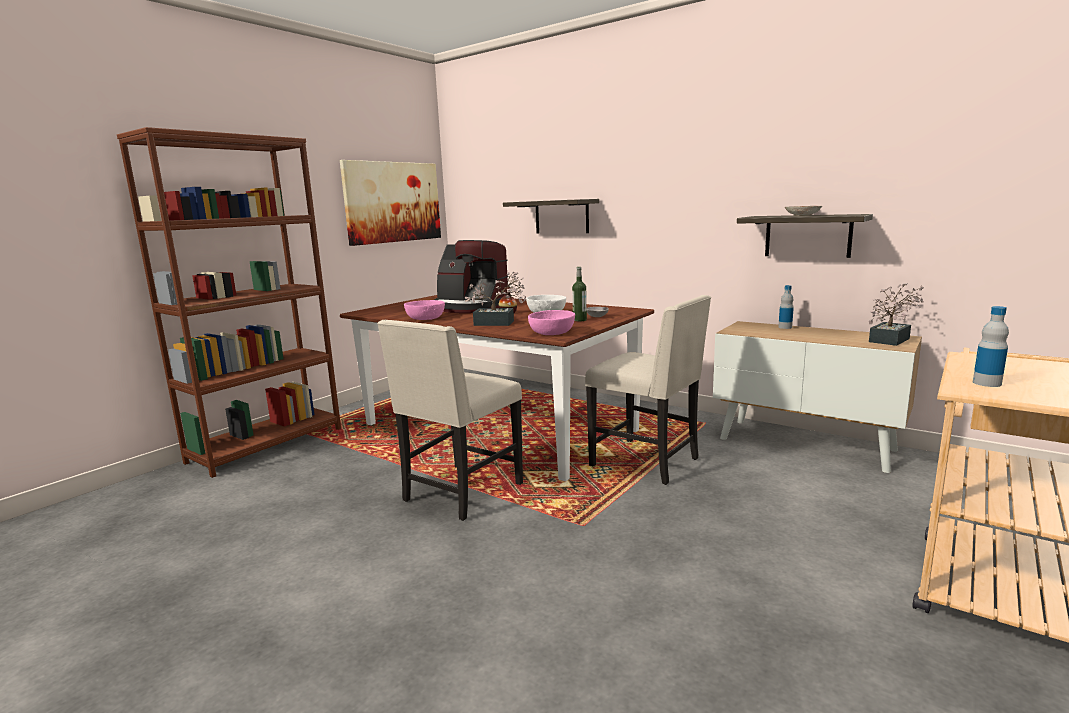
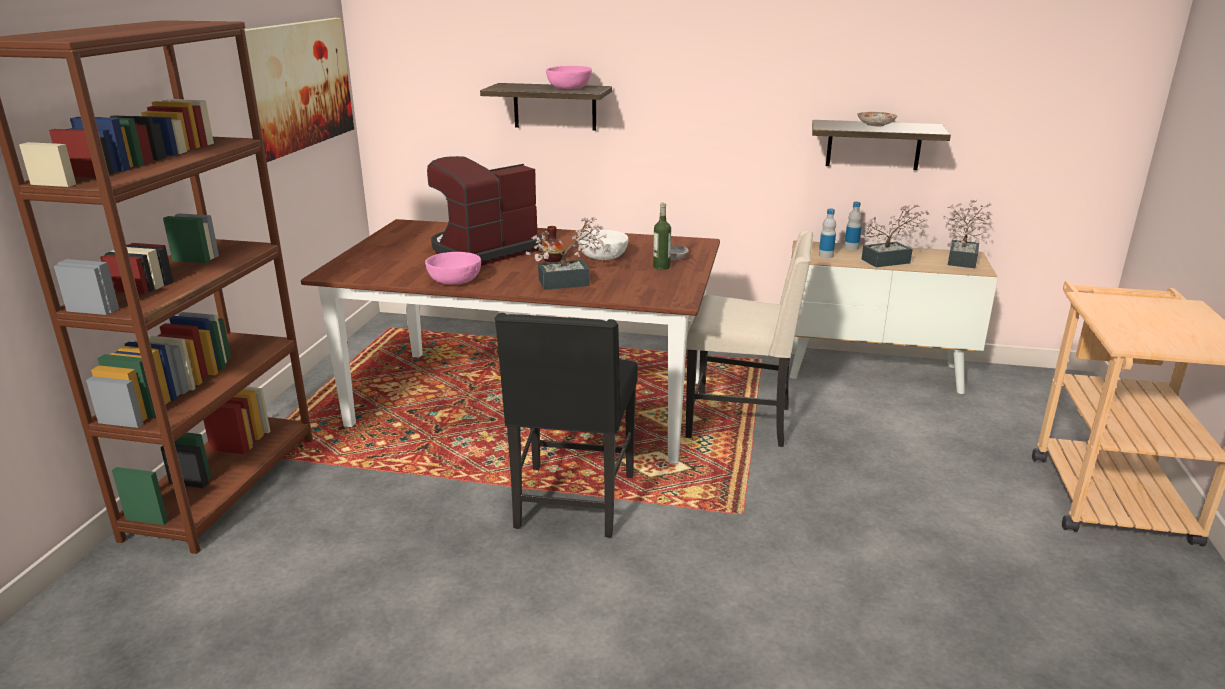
camera: 25 degrees left, 10 degrees up
(460, 493) = (573, 503): beige chair -> black chair
(470, 307) = (483, 250): coffee machine -> coffee machine turned 135 degrees clockwise
(552, 333) = (661, 295): pink bowl -> pink bowl (569, 87)
(812, 336) = (890, 261): none -> potted plant
(987, 383) = (1134, 333): bottle -> bottle (826, 256)

